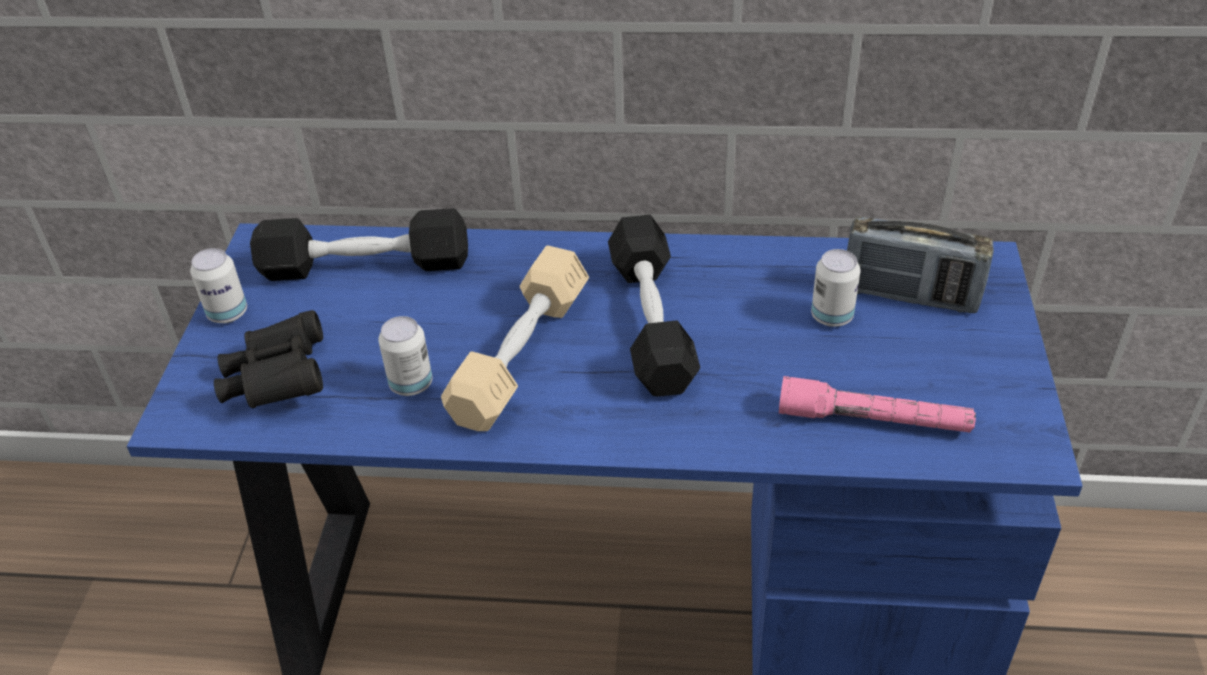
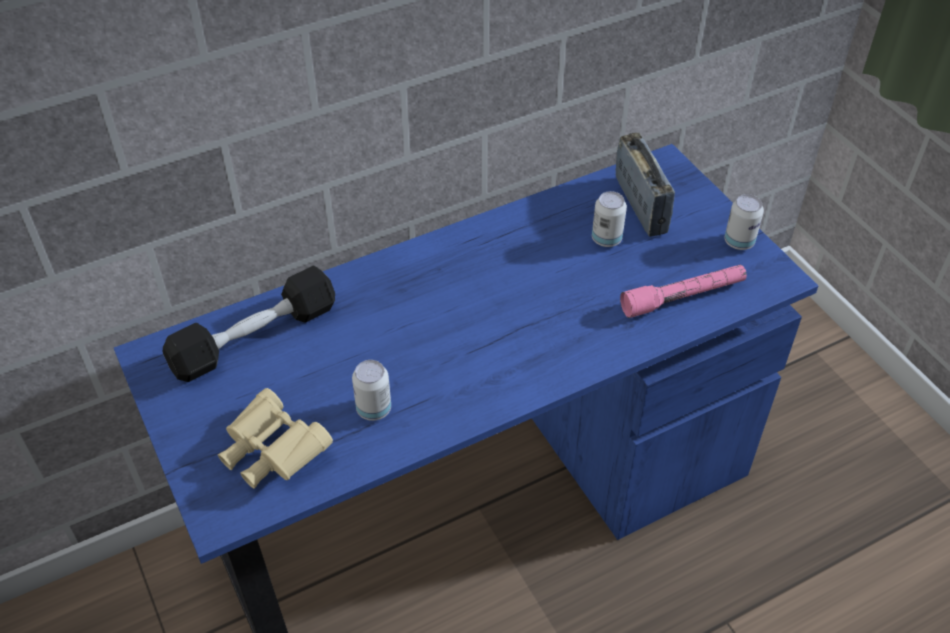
camera: 35 degrees left, 5 degrees up
(228, 313) = (179, 422): can -> can (739, 242)
(278, 381) = (272, 453): black binoculars -> beige binoculars
(521, 356) = (432, 354): beige dumbbell -> none
(651, 322) = (498, 292): black dumbbell -> none
(909, 296) = (640, 205): radio -> radio turned 90 degrees counterclockwise

